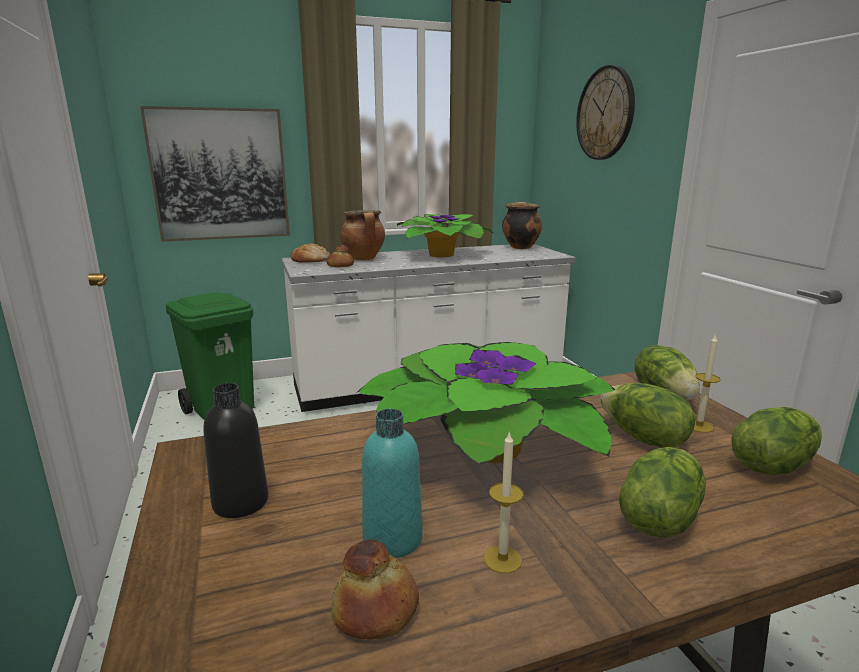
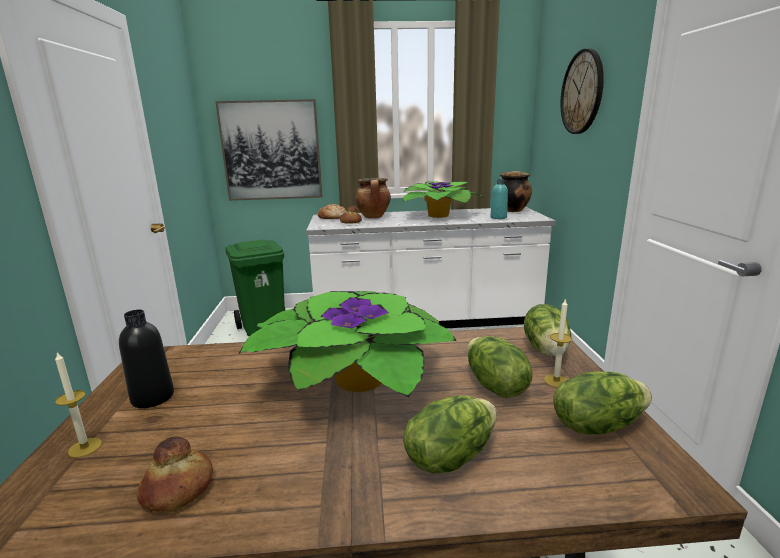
camera: 15 degrees right, 0 degrees up
(392, 539) = (230, 440): turquoise bottle -> turquoise bottle (498, 217)
(502, 559) = (296, 469): candle -> candle (85, 447)

